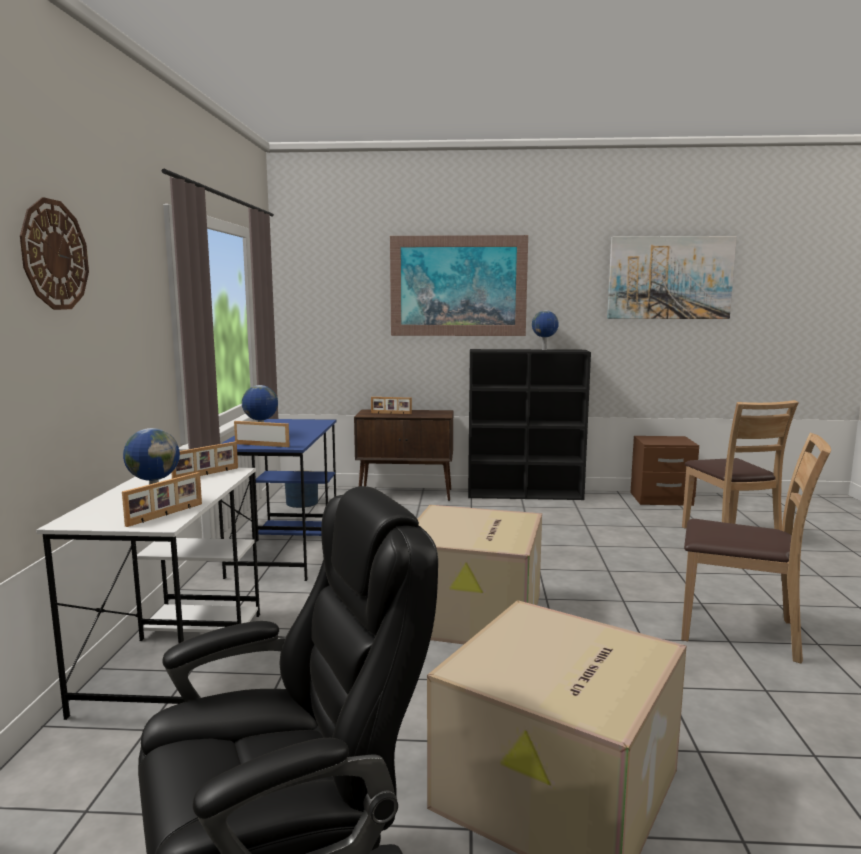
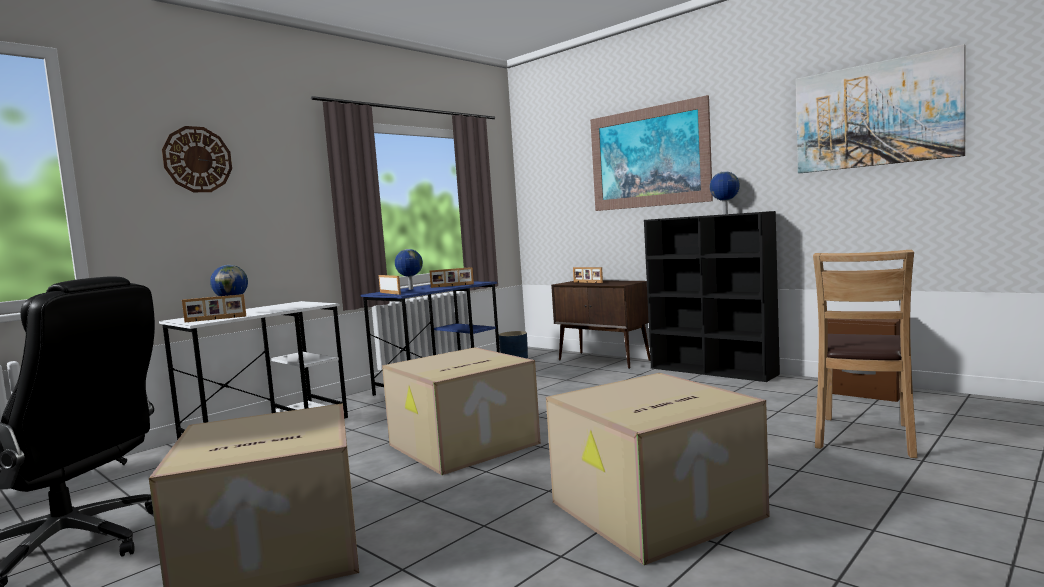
camera: 40 degrees right, 5 degrees down
(206, 474) = (304, 305): picture frame -> picture frame (452, 286)
(740, 632) = (655, 510): brown chair -> cardboard box

